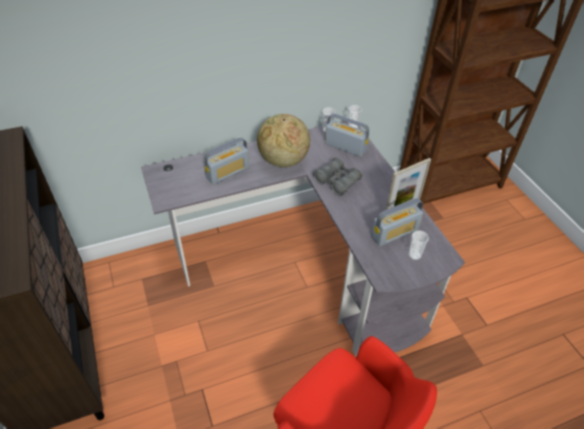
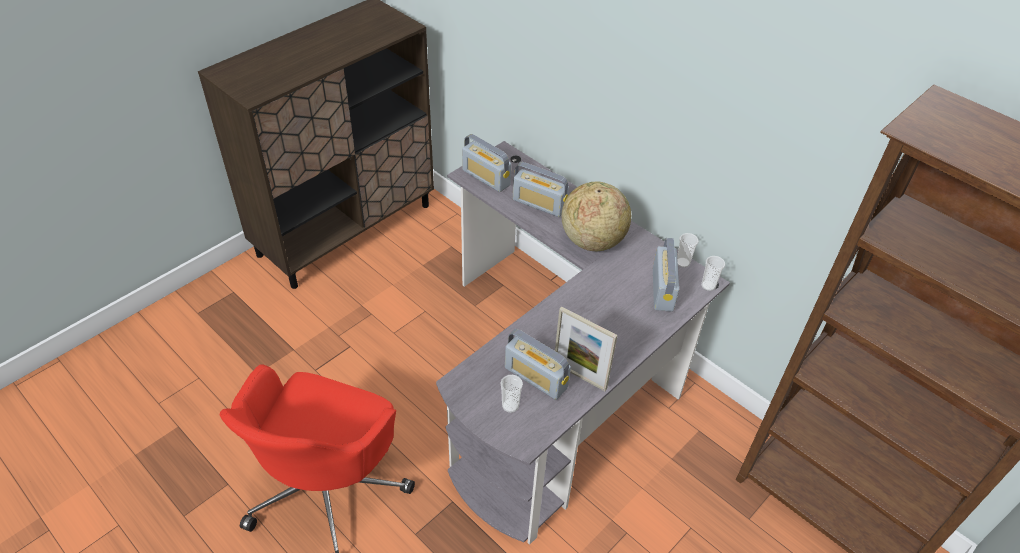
camera: 65 degrees right, 0 degrees up
(176, 191) = (486, 177): none -> radio
(336, 181) = (590, 299): grey binoculars -> none

